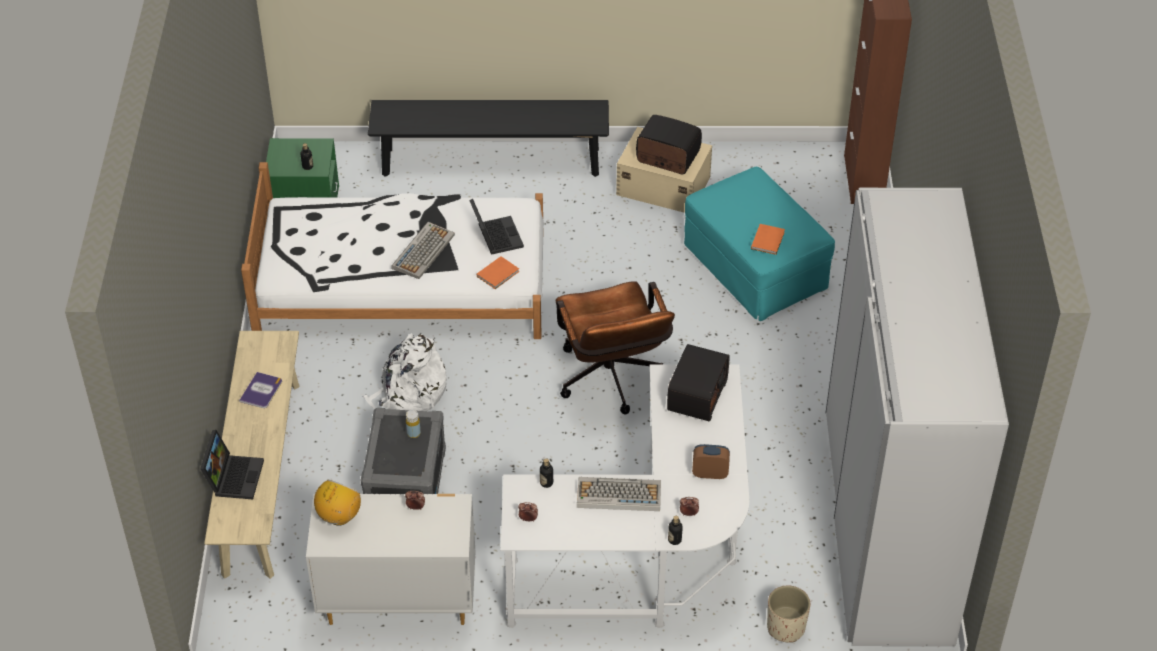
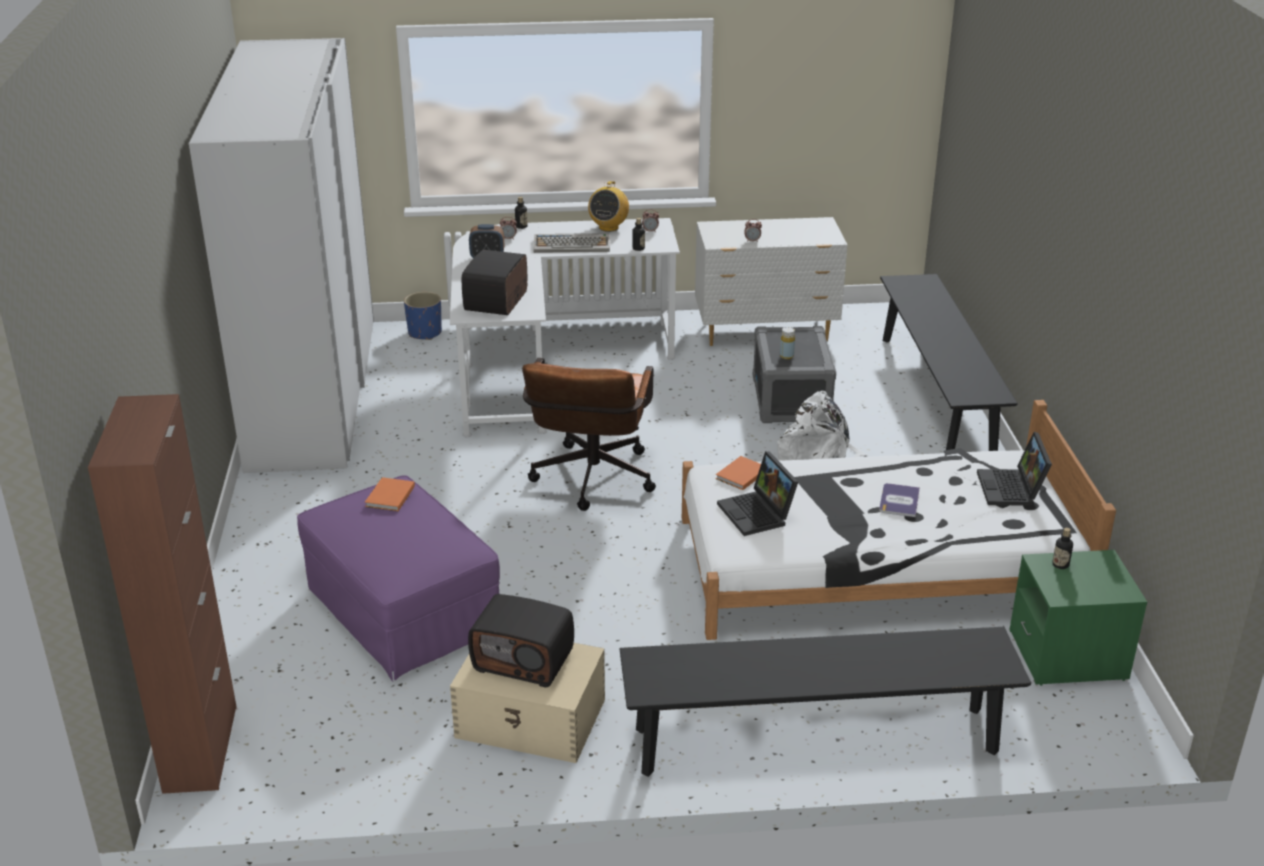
camera: 175 degrees right, 15 degrees down
(234, 476) = (940, 307): laptop -> laptop (1012, 489)
(261, 391) = (957, 360): book -> book (899, 501)
(262, 477) = (936, 396): beige bench -> black bench
(339, 517) = (816, 234): radio -> radio (608, 227)
(423, 251) = (846, 491): keyboard -> none
(611, 382) = (591, 483): brown office chair -> brown office chair turned 150 degrees counterclockwise
(755, 267) = (403, 610): turquoise ottoman -> purple ottoman
(785, 627) = (425, 333): beige planter -> blue planter

